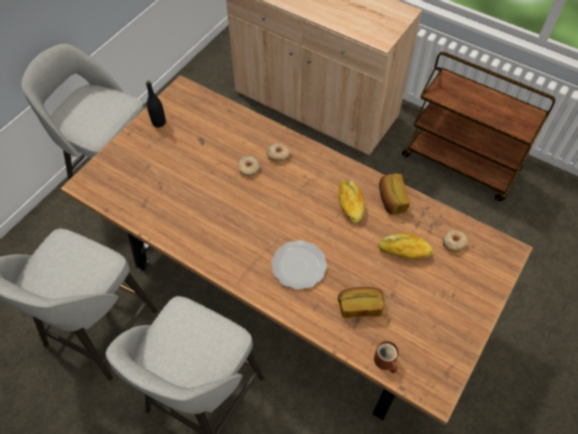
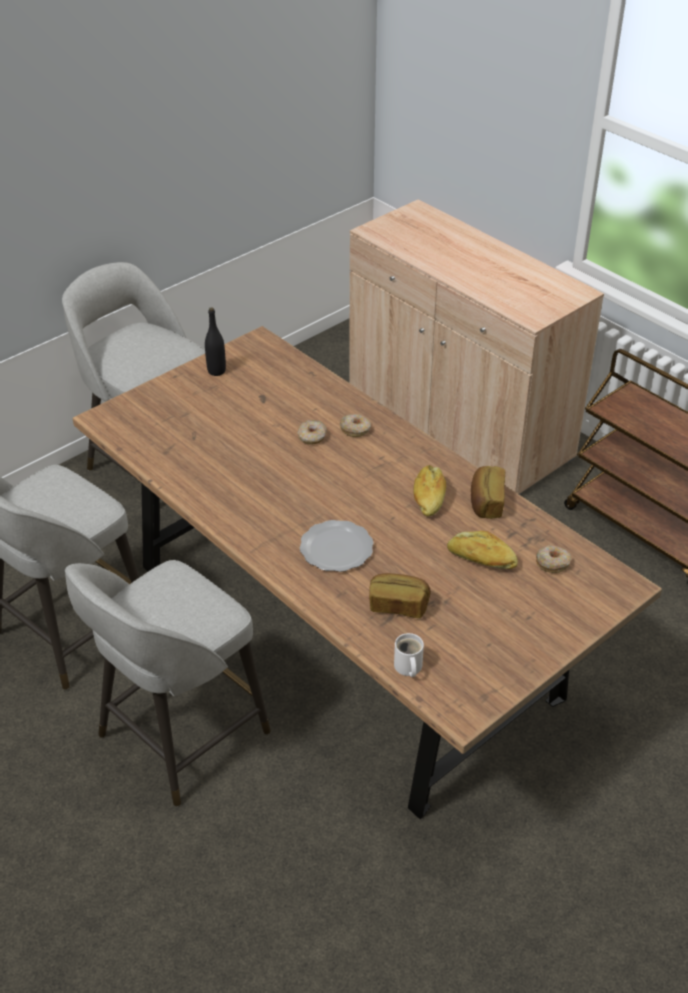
camera: 15 degrees right, 15 degrees down
(384, 362) = (407, 667): brown mug -> white mug

